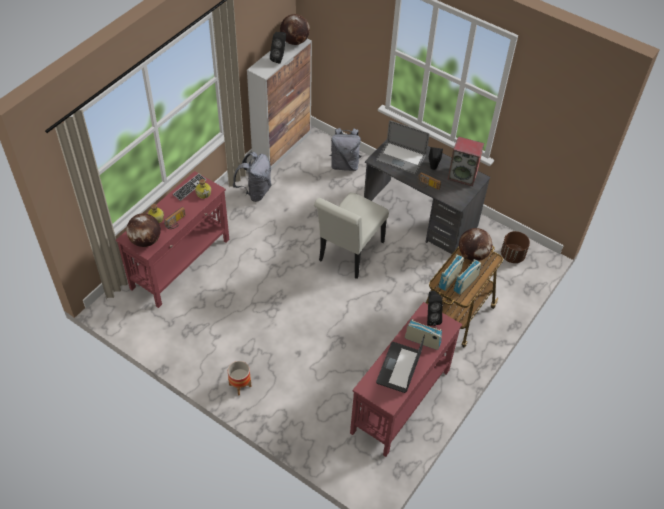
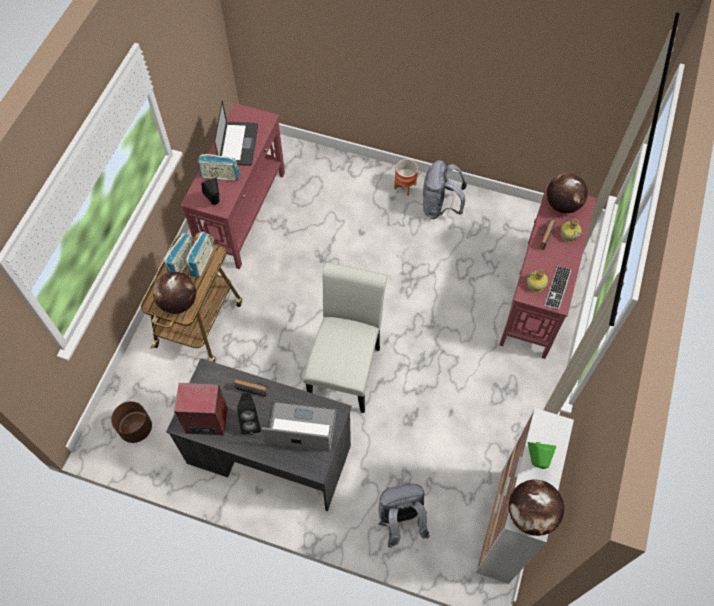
camera: 165 degrees right, 10 degrees up
(255, 192) = (503, 429): grey backpack -> grey backpack (440, 207)
(279, 58) = (536, 462): black speaker -> green speaker

